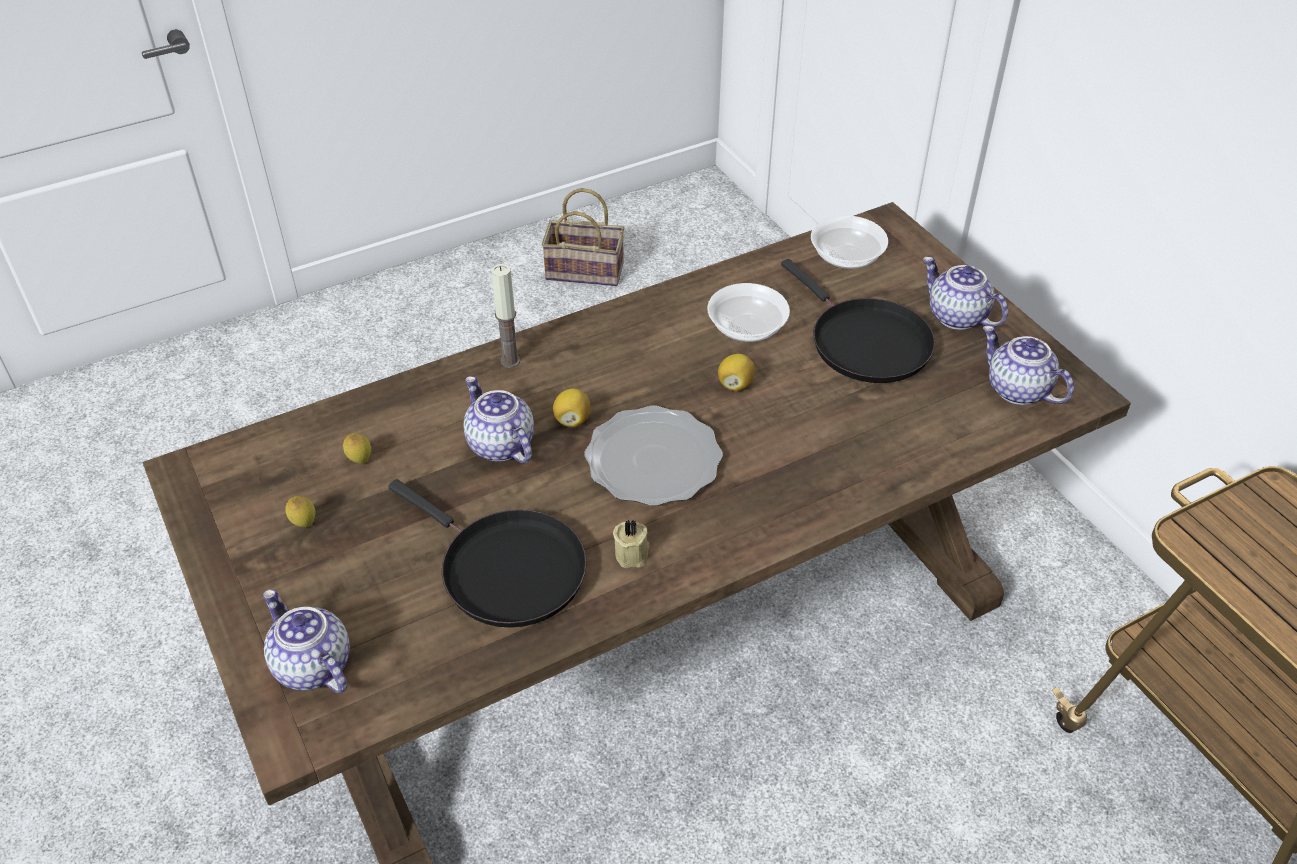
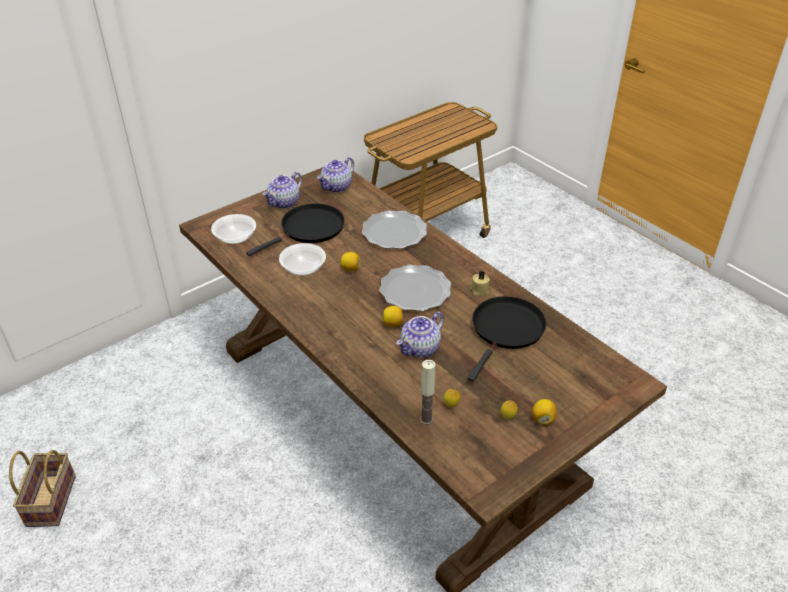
camera: 100 degrees left, 5 degrees down
(279, 569) = (543, 419): none -> lemon
(311, 666) = (595, 387): teapot -> none
(510, 361) = (348, 357): candle -> candle (426, 419)
(844, 456) = (394, 232): none -> plate

